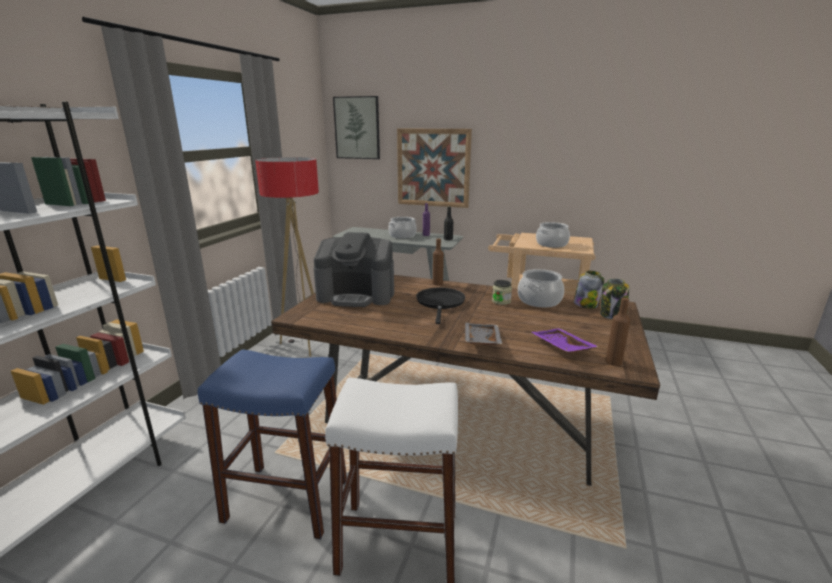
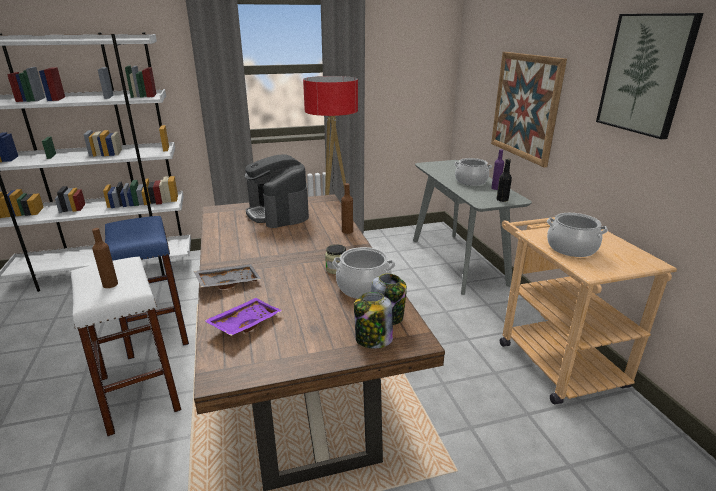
camera: 55 degrees right, 5 degrees up
(357, 128) = (478, 48): picture -> picture (645, 74)
(440, 303) = (298, 245): black frying pan -> none
(613, 361) = (232, 360): brown bottle -> brown bottle (110, 284)

